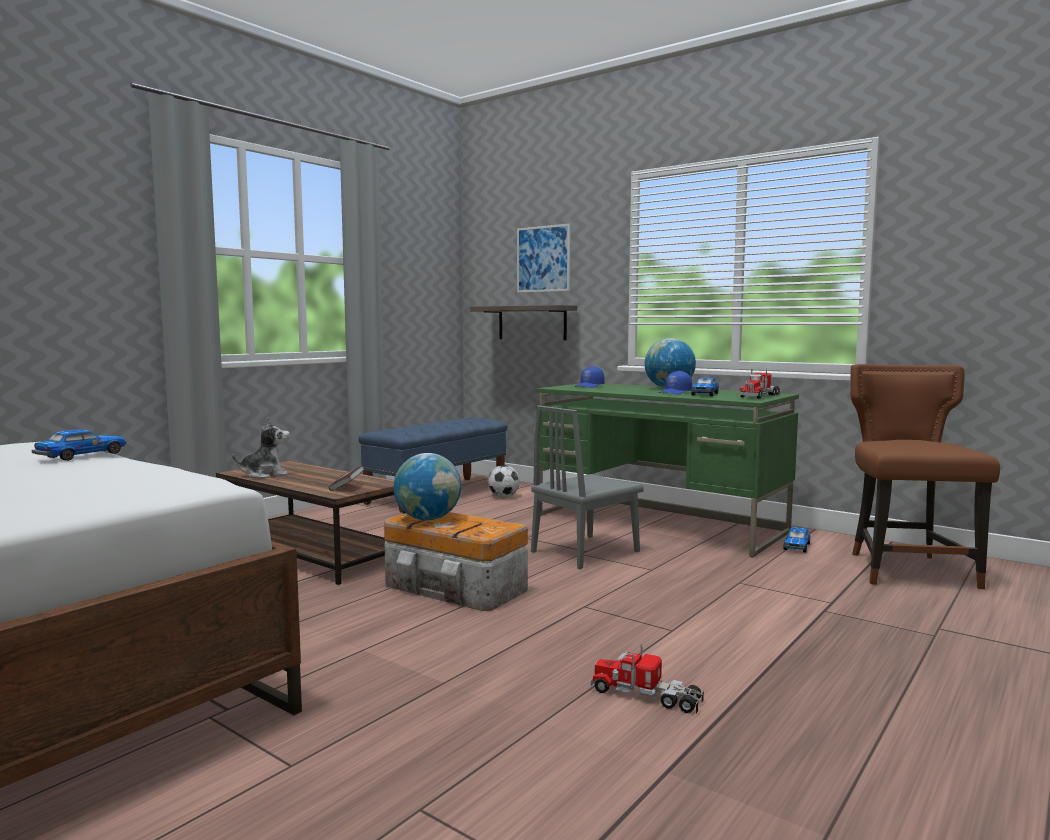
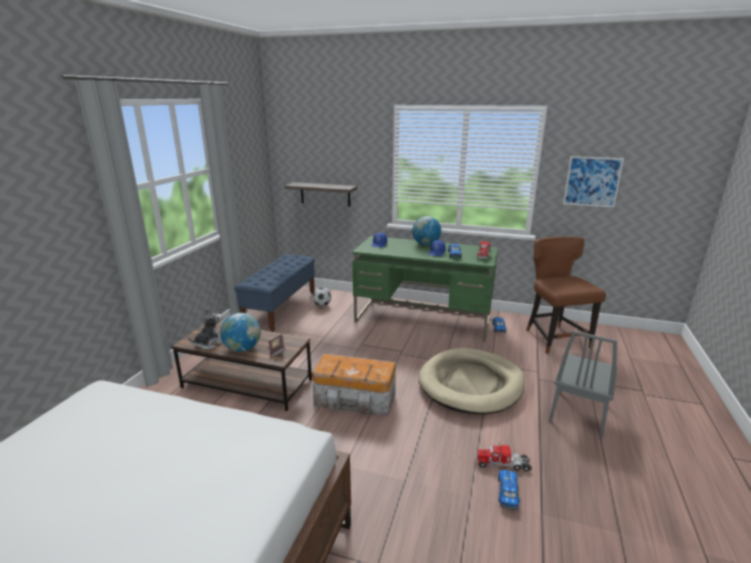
camera: 20 degrees left, 15 degrees up
(81, 456) = (166, 410): toy car -> toy car (507, 493)
(428, 519) = (338, 367): globe -> globe (243, 349)
(543, 259) = (331, 154): picture -> picture (592, 181)
(585, 551) = (401, 351): grey chair -> grey chair (578, 412)
(678, 599) = (471, 384): none -> beige dog bed

